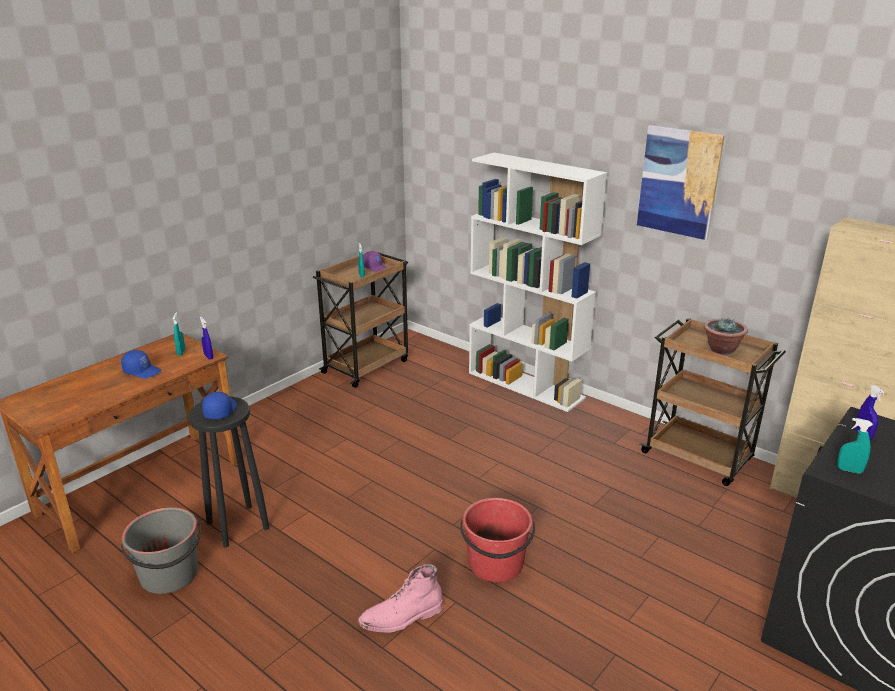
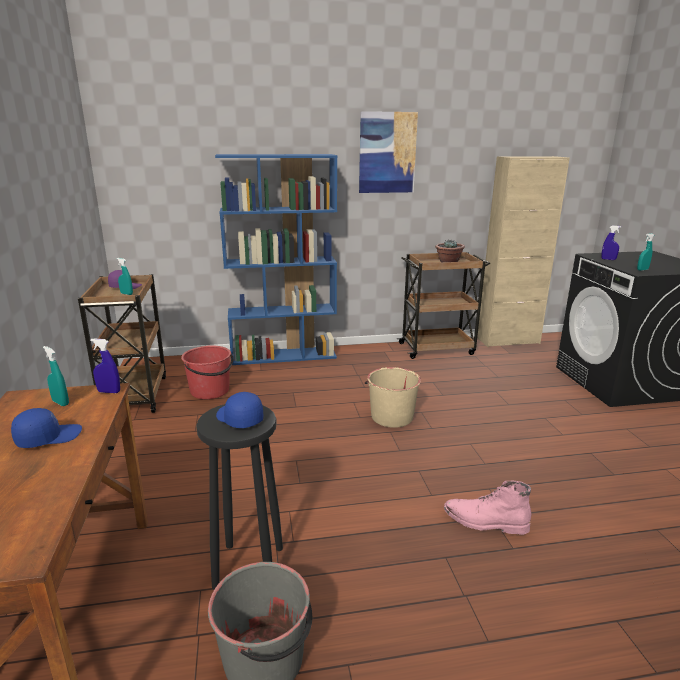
camera: 50 degrees left, 5 degrees down
(401, 617) = (484, 522): pink boot -> pink boot turned 90 degrees clockwise
(496, 564) = (464, 453): red bucket -> red bucket (210, 391)
(503, 494) = (391, 417): none -> beige bucket
(526, 385) = (284, 355): white bookcase -> blue bookcase

